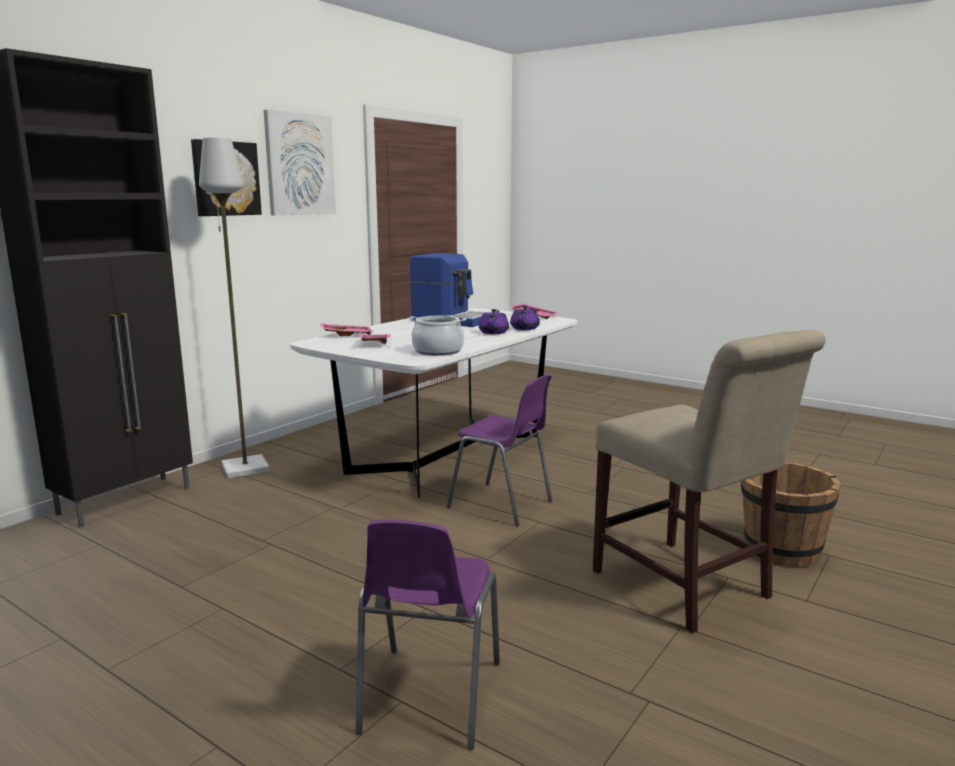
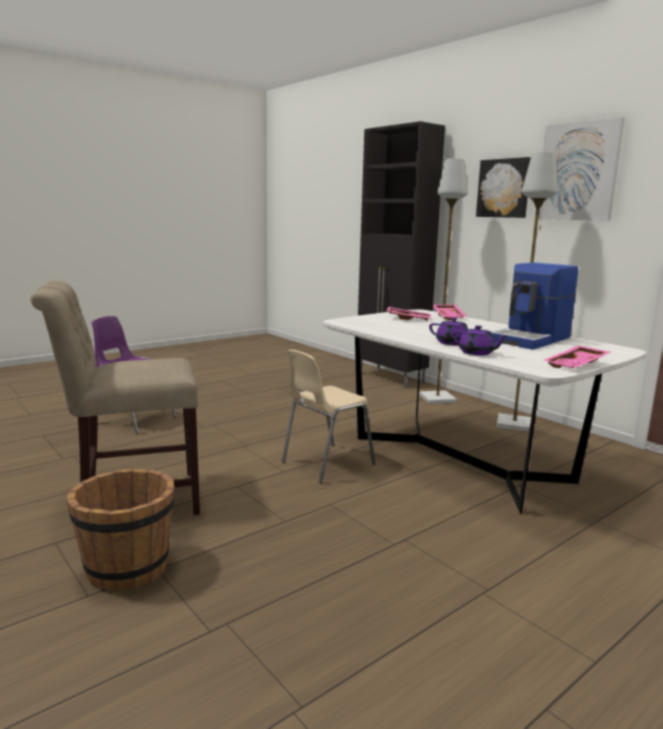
camera: 105 degrees right, 0 degrees up
(334, 436) = (514, 424): none -> grey floor lamp
(438, 351) = (369, 326): cooking pot -> none
(502, 505) = (325, 463): purple chair -> beige chair

